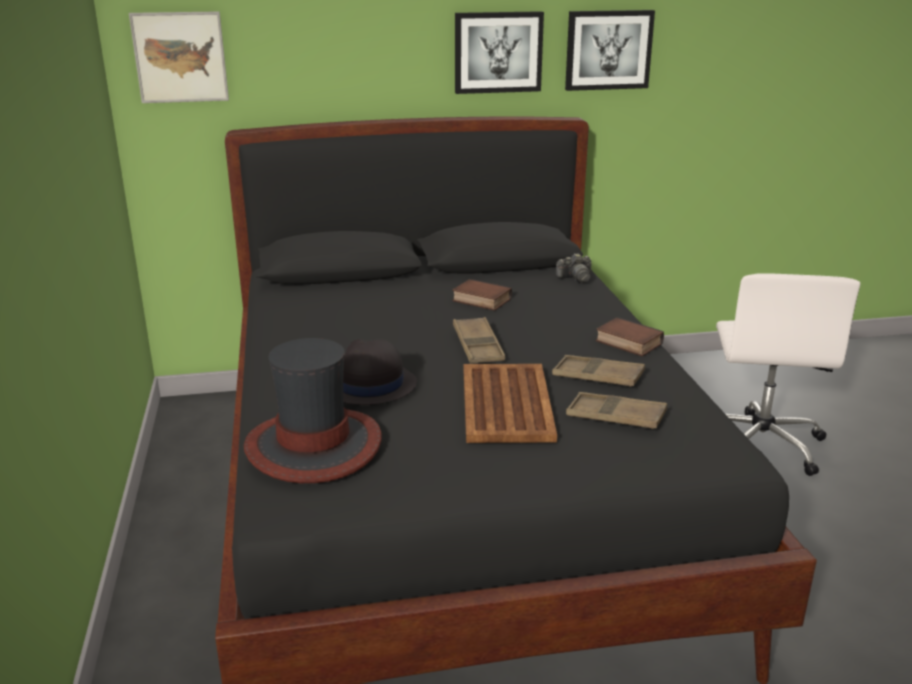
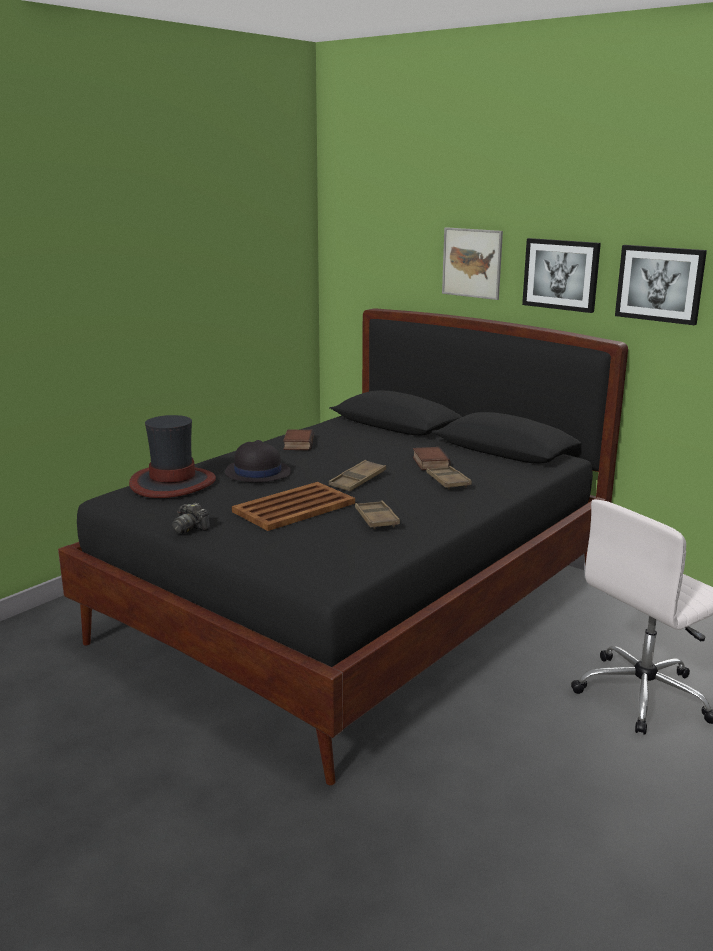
camera: 50 degrees right, 5 degrees down
(180, 57) = (354, 254): picture -> picture (472, 263)
(575, 278) = (526, 474): camera -> camera (190, 528)
(615, 417) = (328, 537): brown tray -> brown tray (448, 481)
(627, 342) = (447, 514): book -> book (297, 444)

